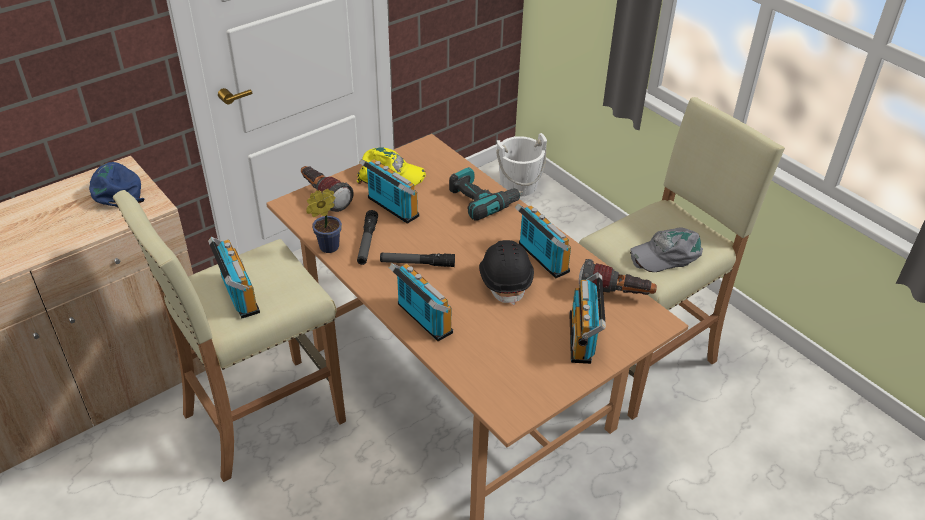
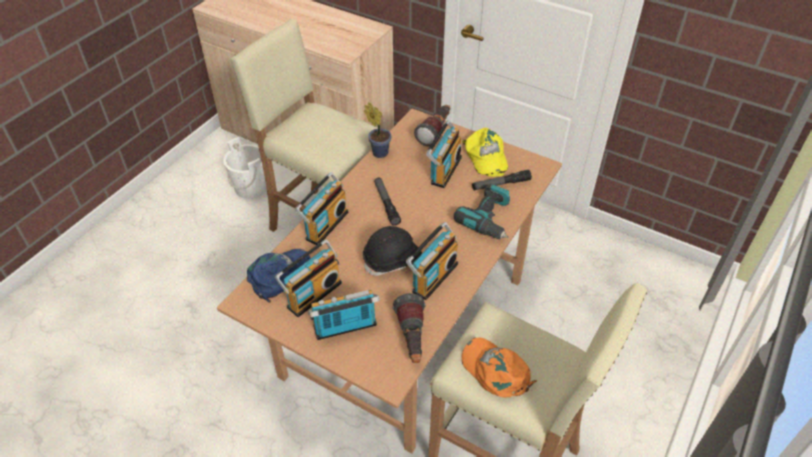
camera: 70 degrees right, 5 degrees up
(116, 189) = (354, 34): blue cap -> blue cap (279, 275)
(238, 296) = (311, 131): radio -> radio (312, 293)
(367, 242) = (396, 170): flashlight -> flashlight (501, 184)
(518, 185) = (682, 293): white bucket -> white bucket (251, 187)
(666, 254) = (496, 370): grey cap -> orange cap

